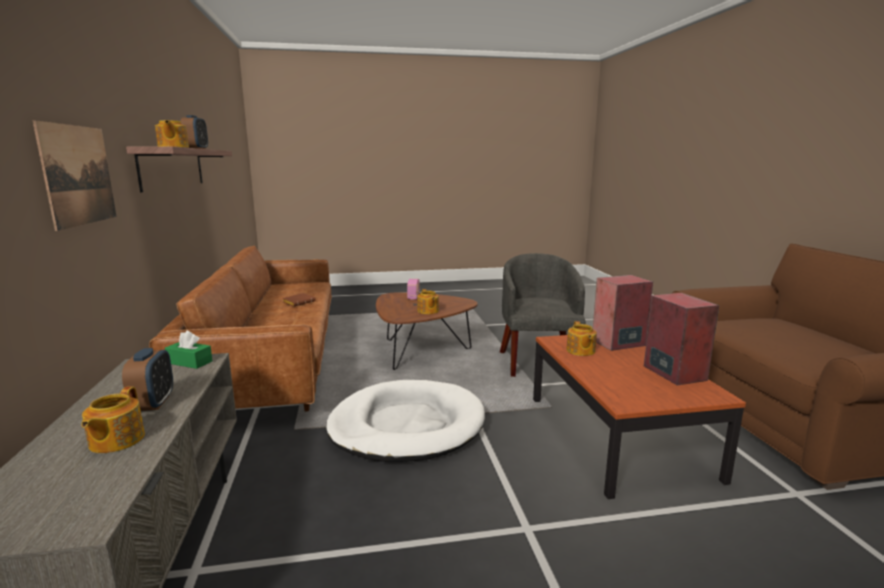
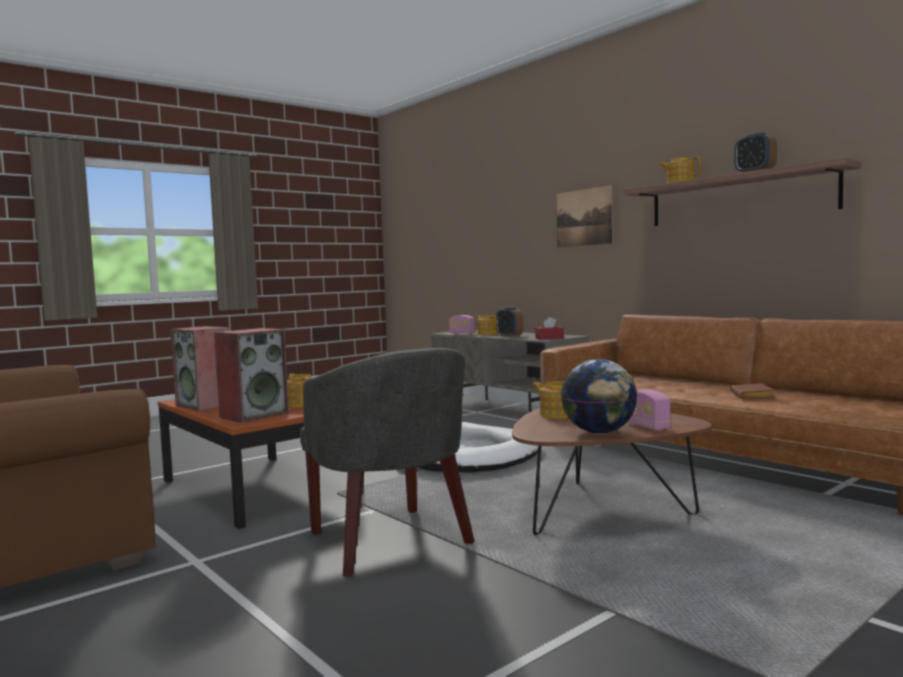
camera: 150 degrees right, 10 degrees down
(104, 481) = (462, 333): none -> radio
(190, 362) = (549, 338): green tissue box -> red tissue box
(440, 298) = (599, 432): none -> globe

